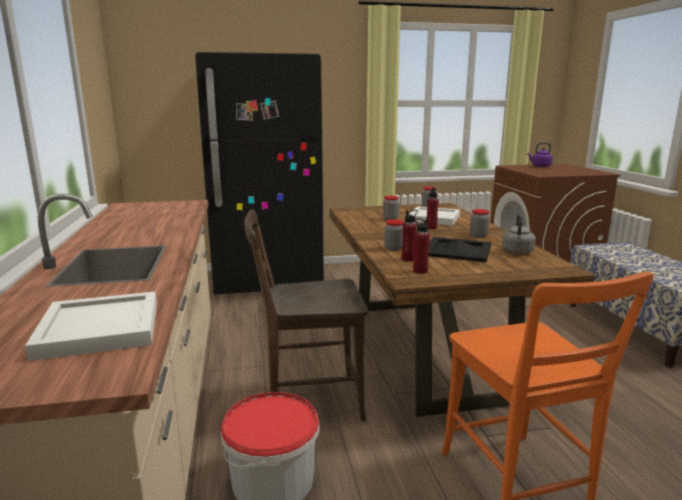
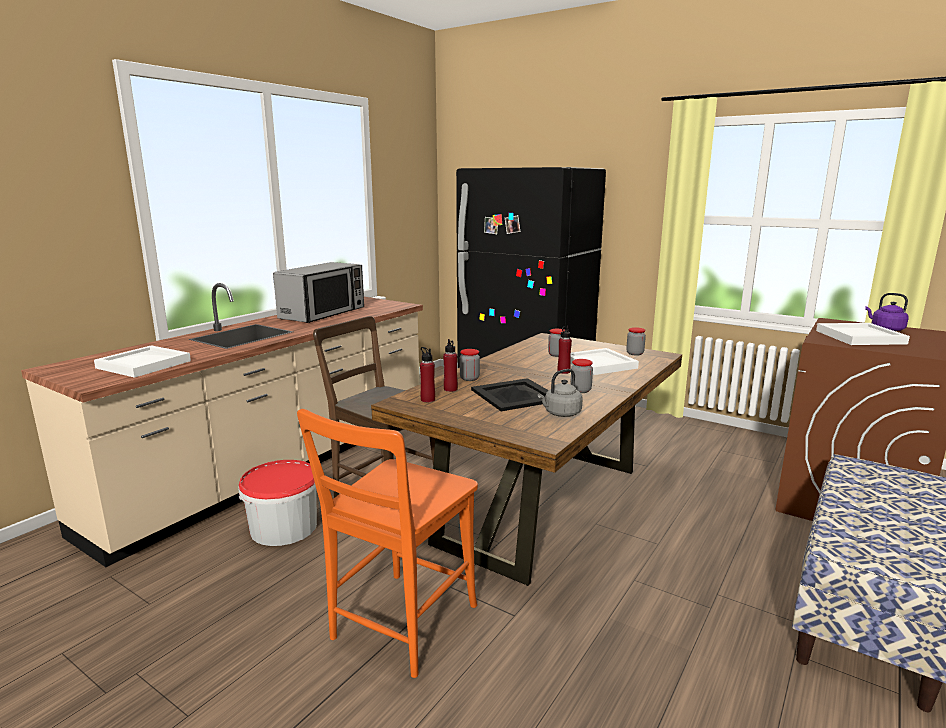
camera: 45 degrees right, 0 degrees up
(131, 224) = (323, 313): none -> microwave
(548, 171) = (861, 337): none -> white tray

